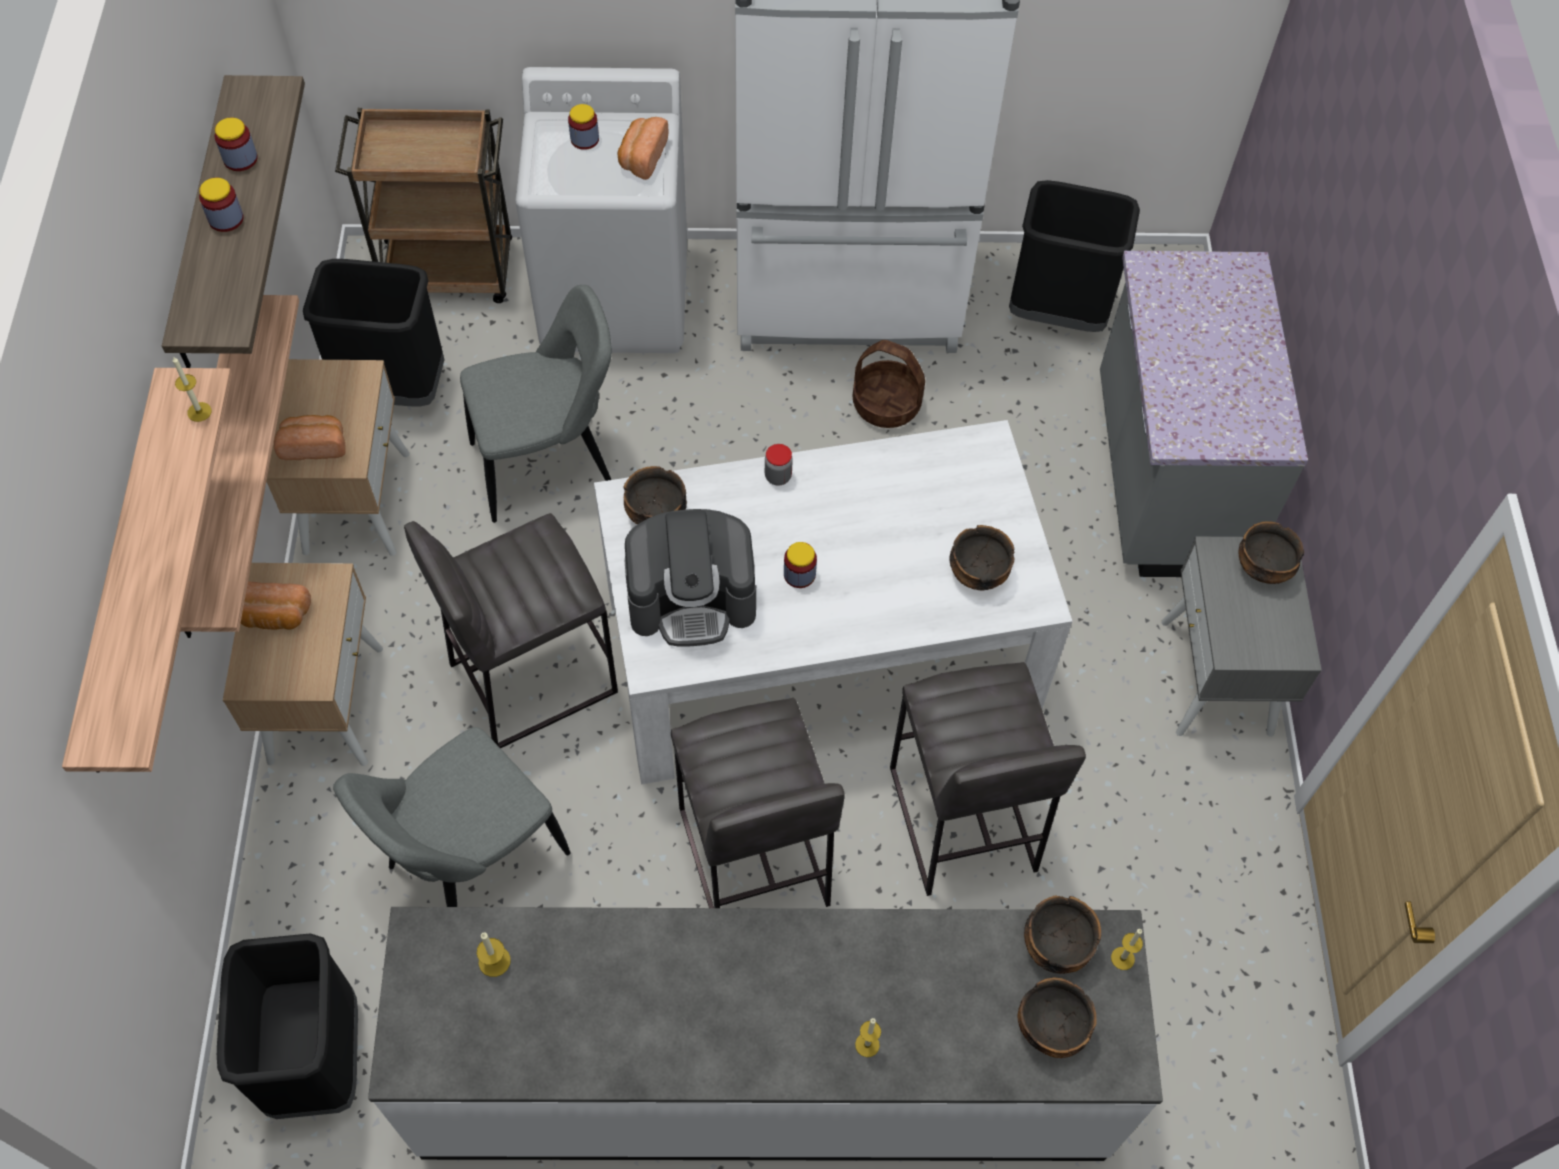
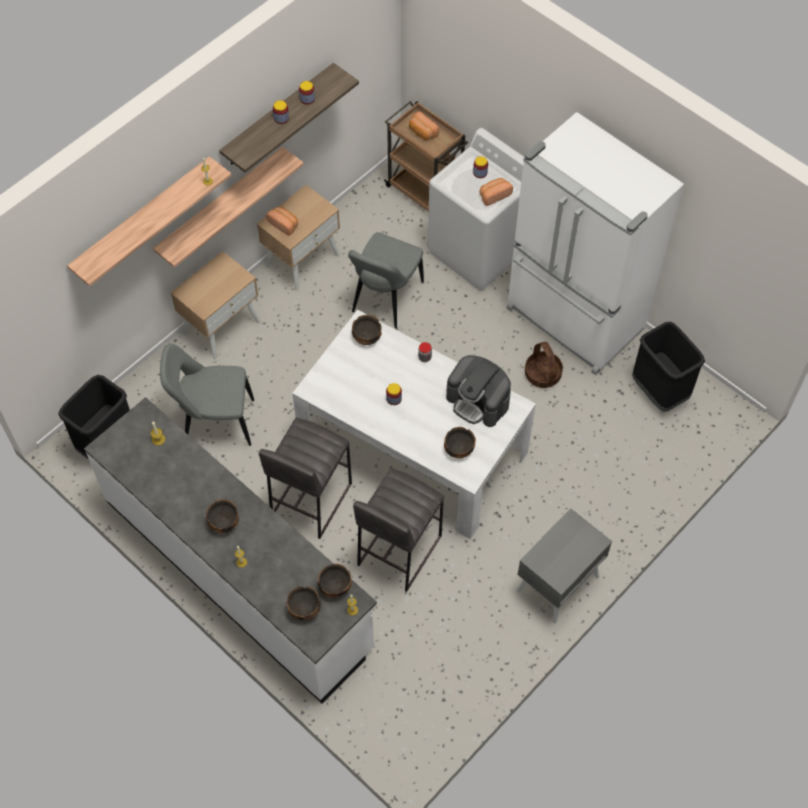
camera: 45 degrees right, 0 degrees up
(274, 616) = (213, 276): bread -> bread (422, 132)
(394, 387) = (358, 225): black trash can -> none
(531, 677) = (299, 373): grey stool -> none
(550, 466) = (385, 299): grey chair -> grey chair turned 90 degrees clockwise
(692, 598) = (347, 377): coffee machine -> coffee machine (478, 401)
(1164, 477) = (627, 492): grey counter -> none
(1262, 568) = (583, 540): bowl -> bowl (223, 523)

